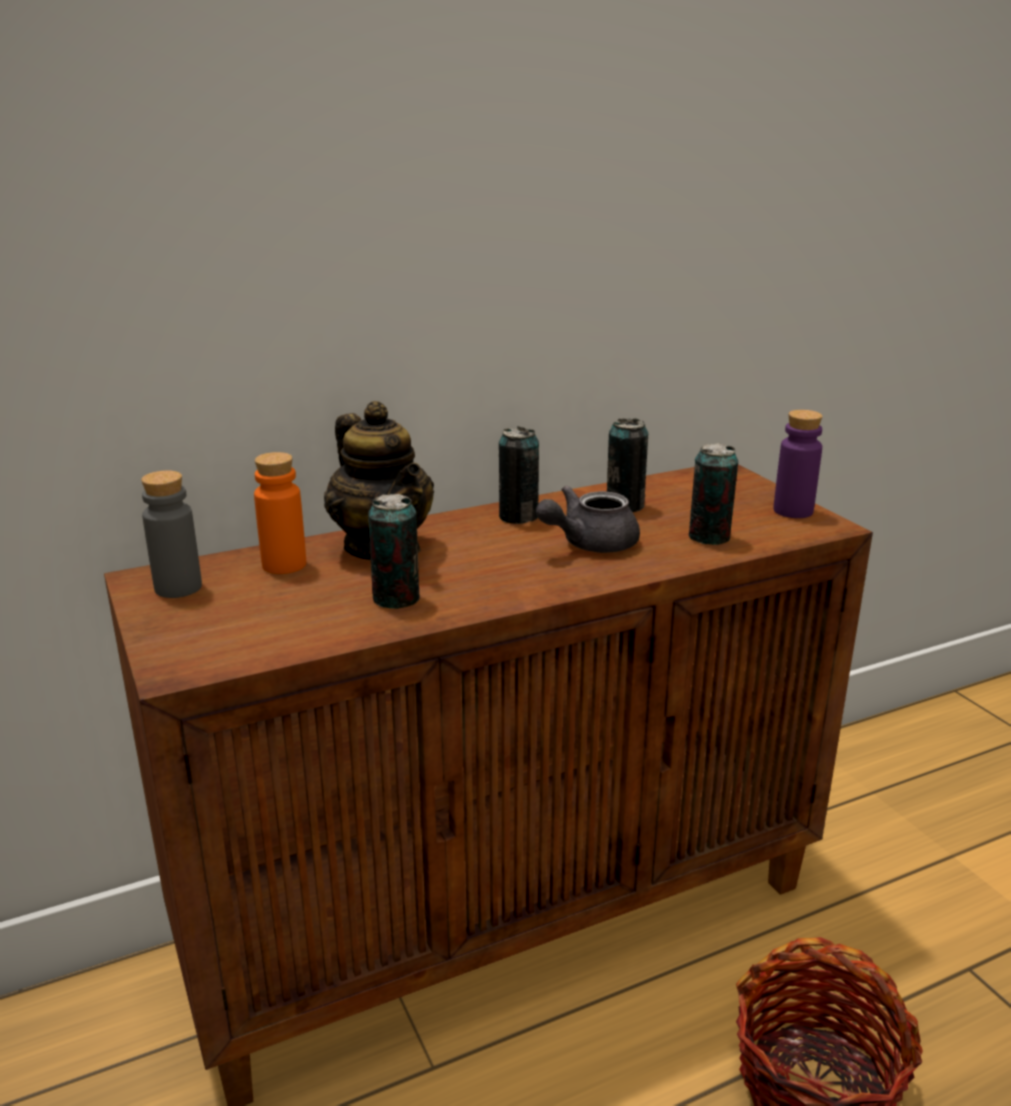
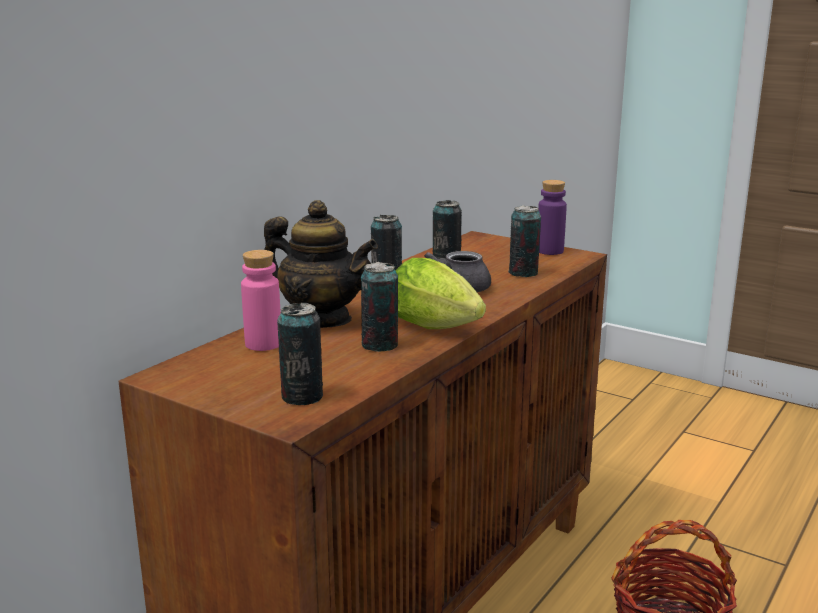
camera: 30 degrees left, 5 degrees down
(178, 588) = (202, 375): grey bottle -> none
(227, 643) = (302, 396): none -> can
(284, 565) = (263, 344): orange bottle -> pink bottle
(493, 593) = (439, 328): none -> lettuce

